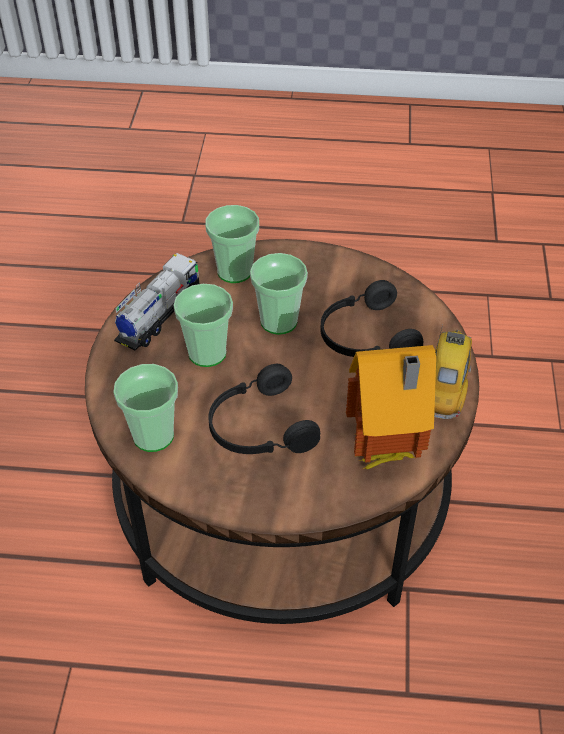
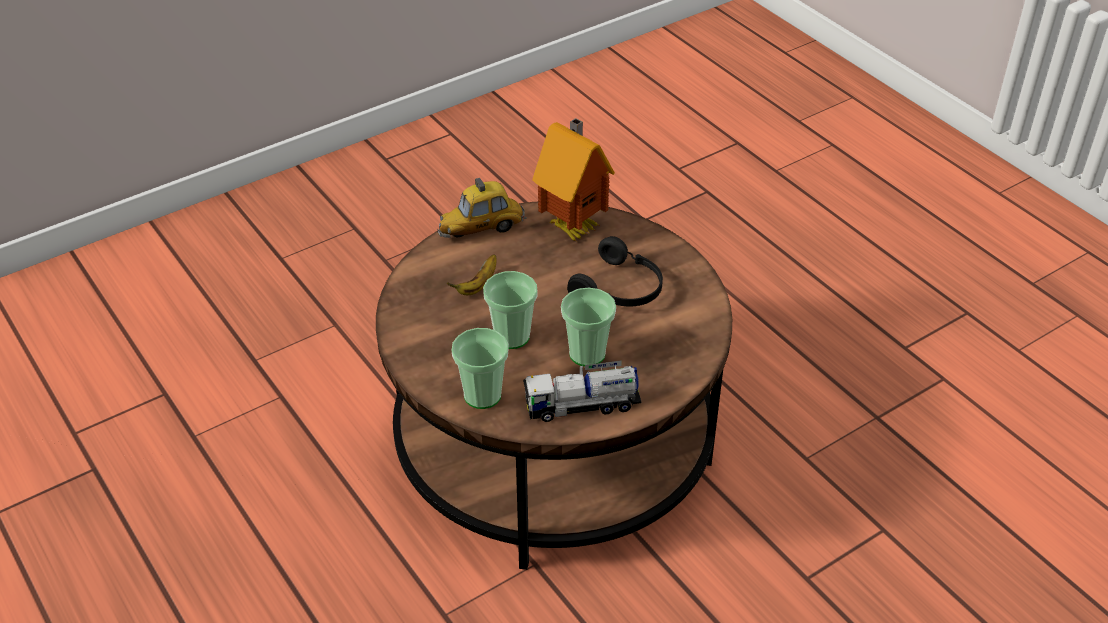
camera: 130 degrees left, 5 degrees down
(153, 435) = (688, 332): cup -> none
(365, 337) = (477, 286): black headphones -> banana

